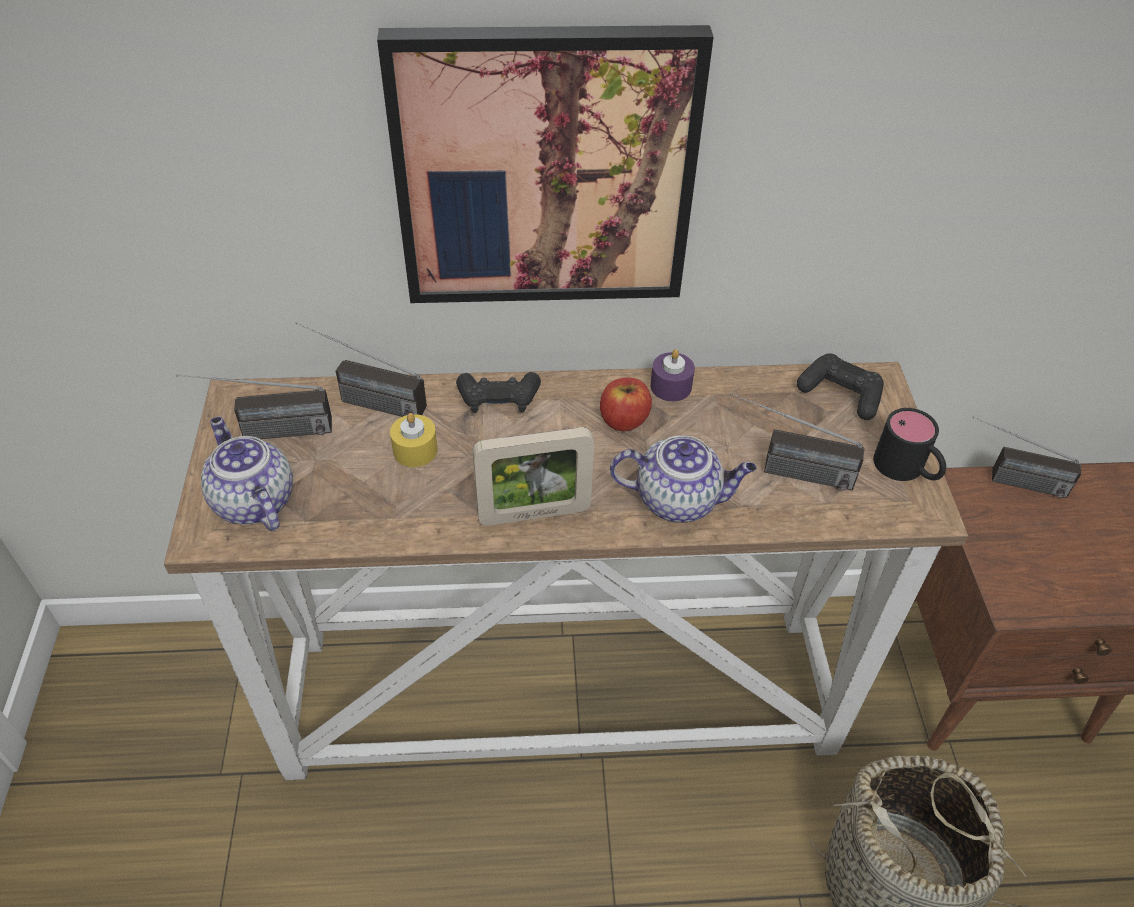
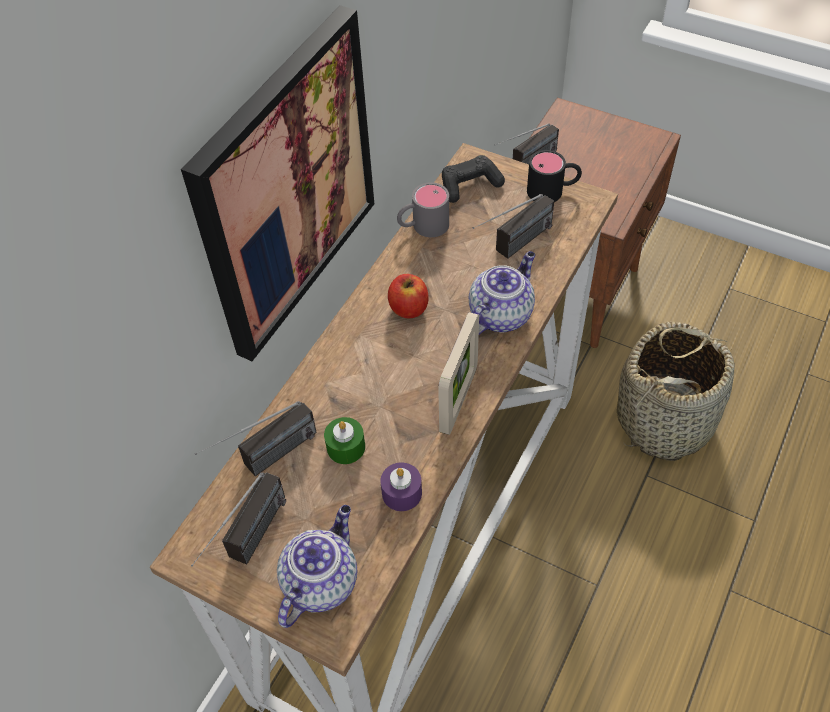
camera: 55 degrees left, 5 degrees up
(252, 501) = (320, 581): teapot -> teapot turned 120 degrees clockwise
(415, 450) = (346, 447): yellow candle -> green candle
(498, 399) = (333, 372): black game controller -> none
(671, 386) = (396, 266): purple candle -> purple candle (402, 493)
(744, 382) = (423, 226): none -> grey mug

